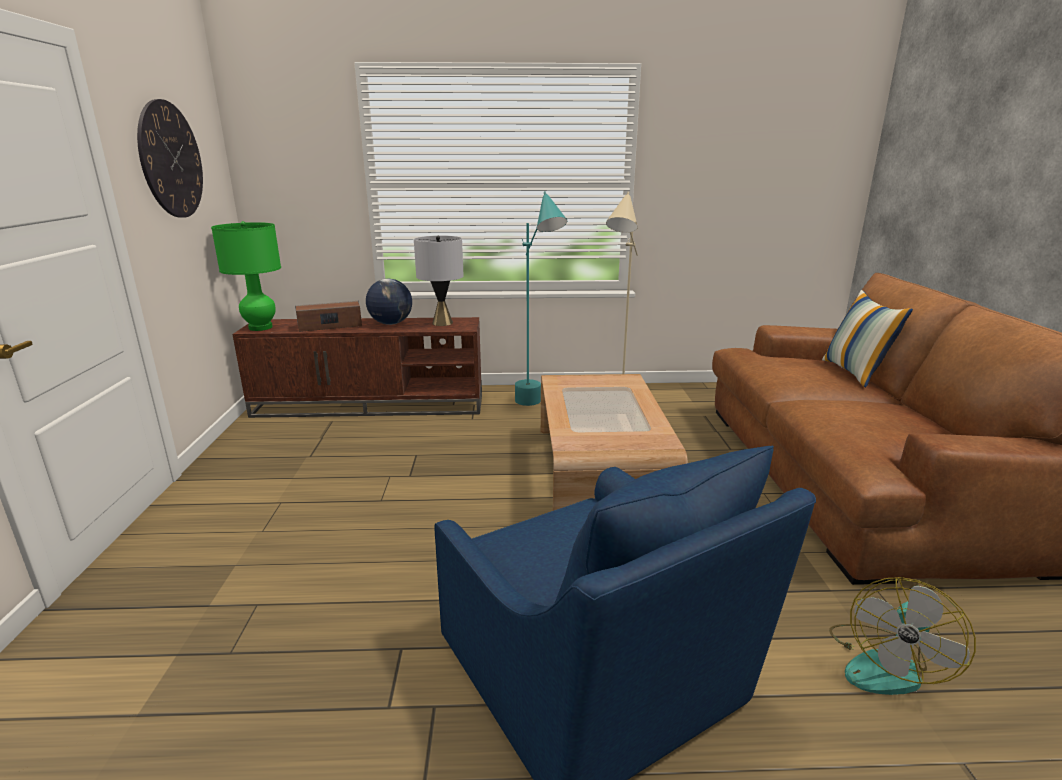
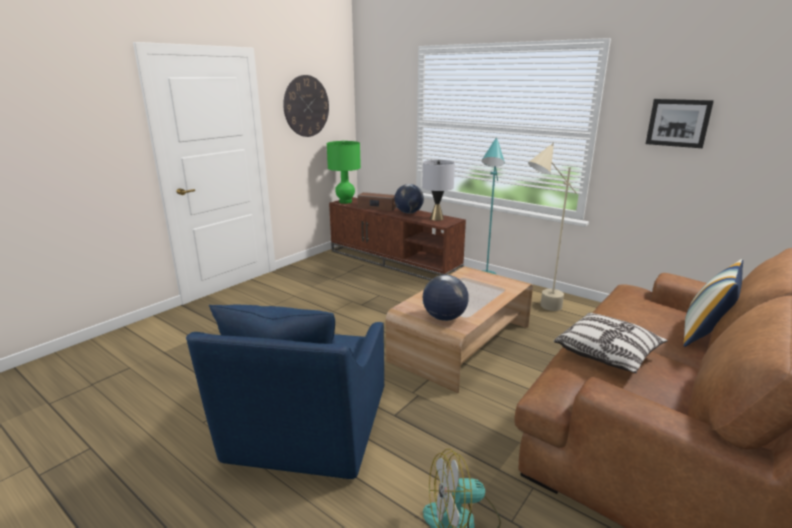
camera: 40 degrees right, 0 degrees up
(630, 439) = (444, 318): none -> globe
(720, 163) = (678, 123): none -> picture
(847, 413) = (607, 354): none -> pillow

